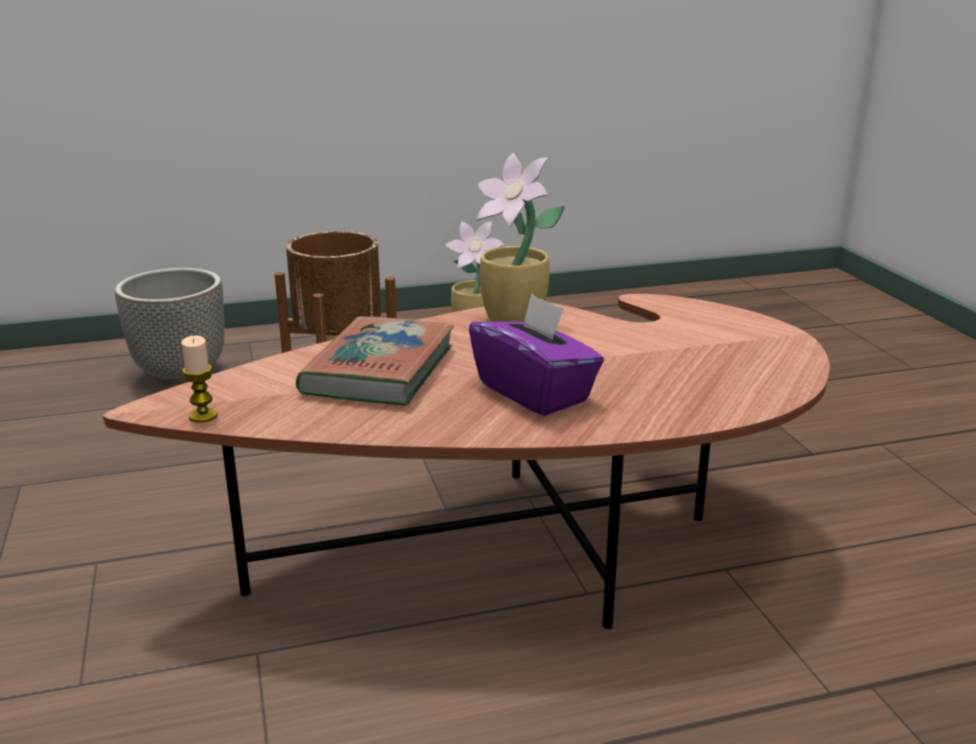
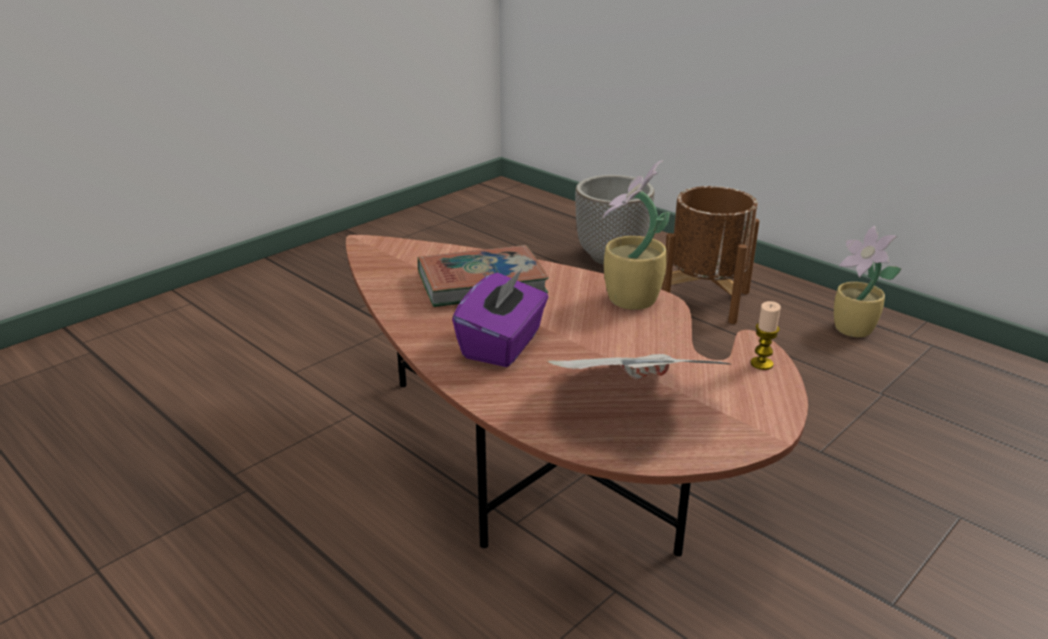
camera: 60 degrees right, 5 degrees up
(203, 416) = (368, 258): candle -> candle (761, 364)
(703, 366) = (635, 403): none -> newspaper

